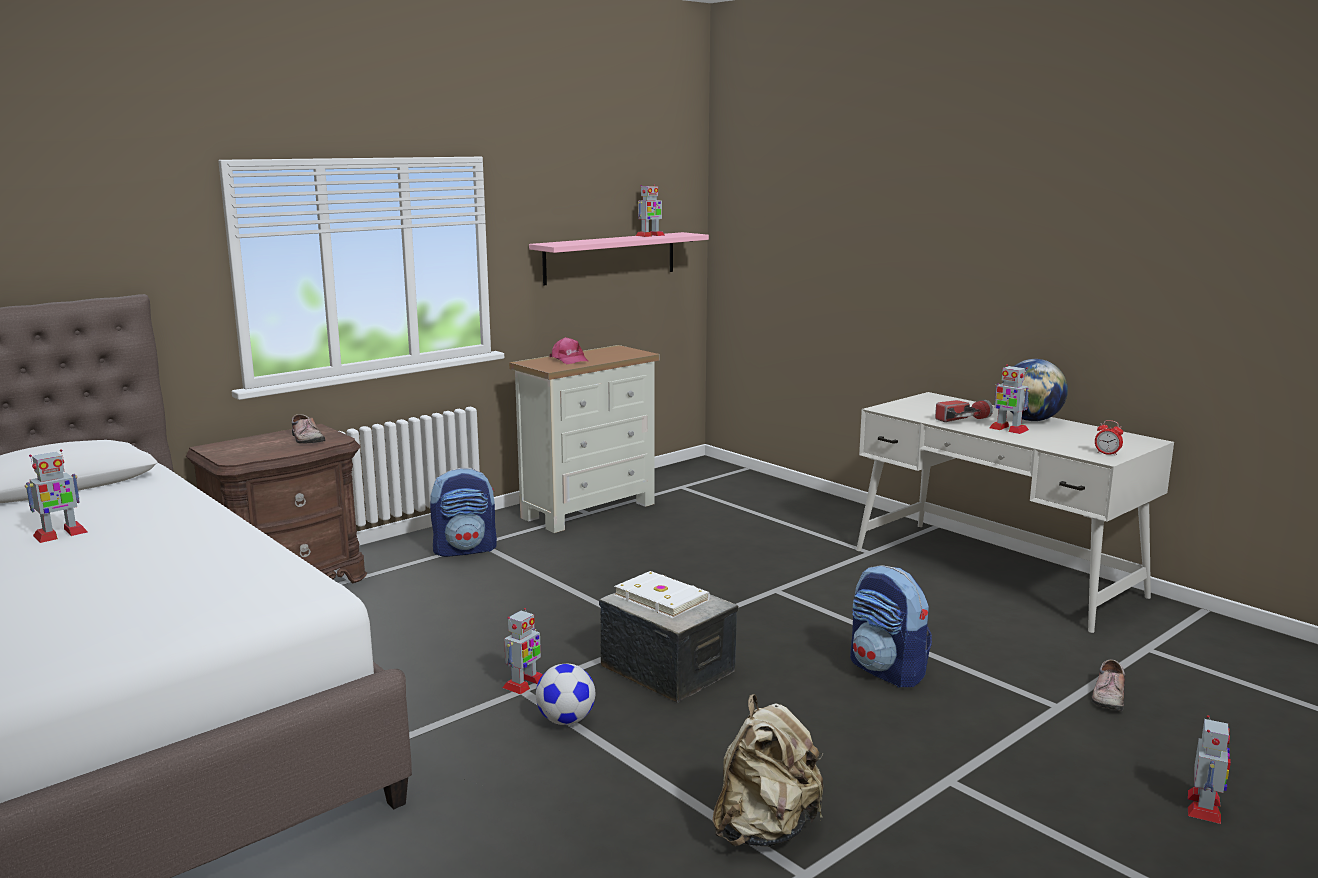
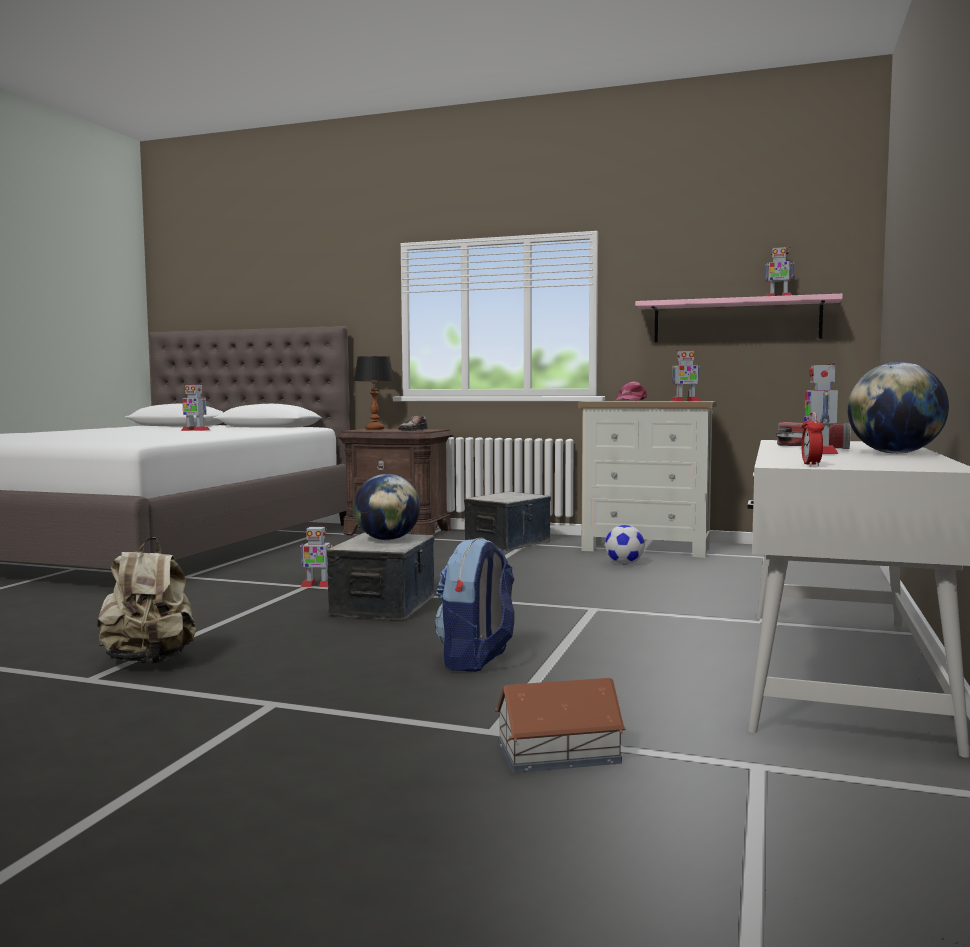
camera: 60 degrees right, 10 degrees down
(235, 448) = (375, 429): none -> table lamp
(465, 549) = (508, 543): backpack -> storage box
(566, 720) = (273, 600): football -> football (624, 564)
(662, 597) = (387, 539): white book -> globe
(1107, 696) = (560, 753): shoe -> toy house
(1204, 807) = (307, 825): toy robot -> toy robot (685, 401)

